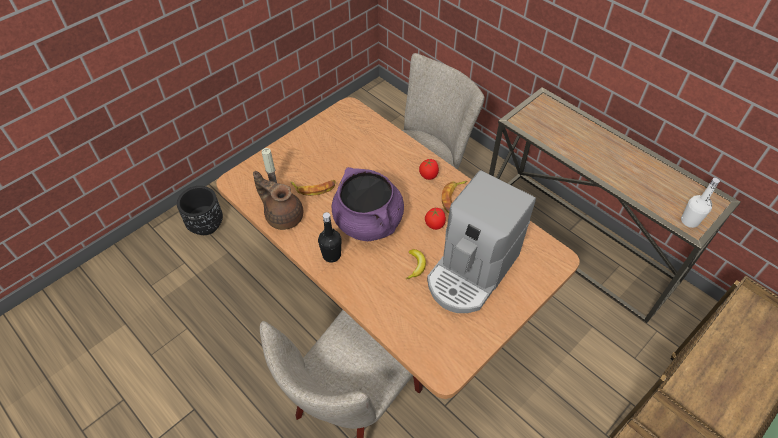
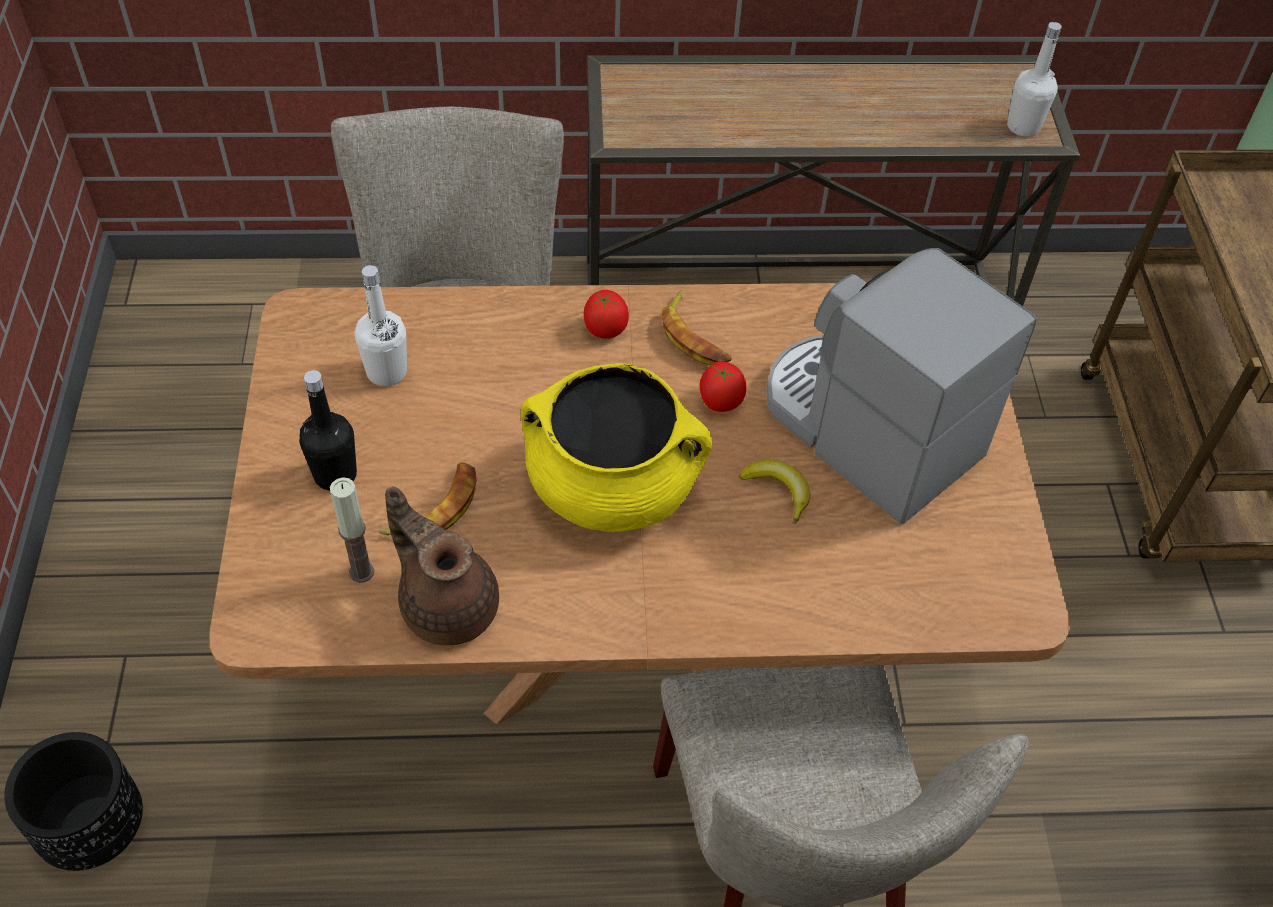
camera: 50 degrees left, 0 degrees up
(283, 216) = (447, 604): brown teapot -> brown teapot turned 60 degrees clockwise
(331, 255) = (627, 594): black bottle -> black bottle (335, 475)
(350, 140) = (387, 372): none -> white bottle
(368, 222) = (613, 486): purple cooking pot -> yellow cooking pot
(471, 272) = (866, 429): coffee machine -> coffee machine turned 150 degrees clockwise

